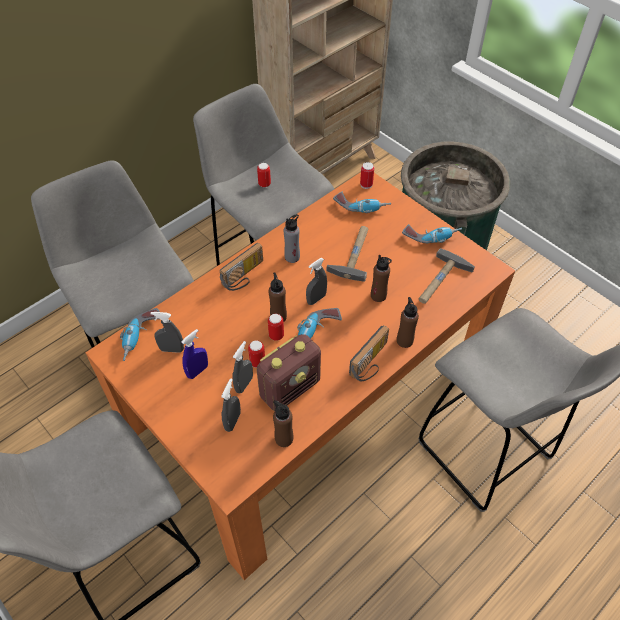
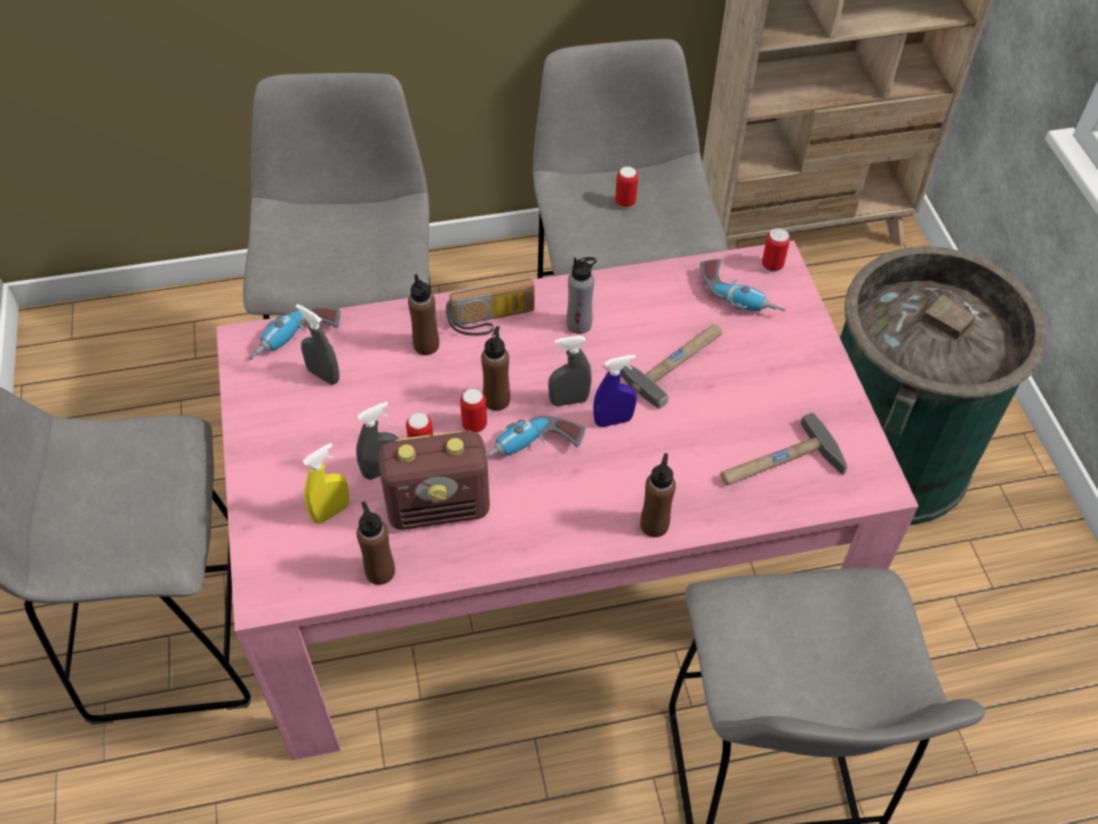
camera: 30 degrees right, 0 degrees up
(197, 371) = (335, 421): blue spray bottle -> blue spray bottle (613, 420)
(232, 421) = (331, 512): grey spray bottle -> yellow spray bottle
(310, 401) = (547, 564): orange dining table -> pink dining table
(371, 363) = (580, 531): radio -> none
(378, 296) = (664, 440): brown bottle -> brown bottle (426, 345)
(431, 236) = (816, 389): power drill -> none

